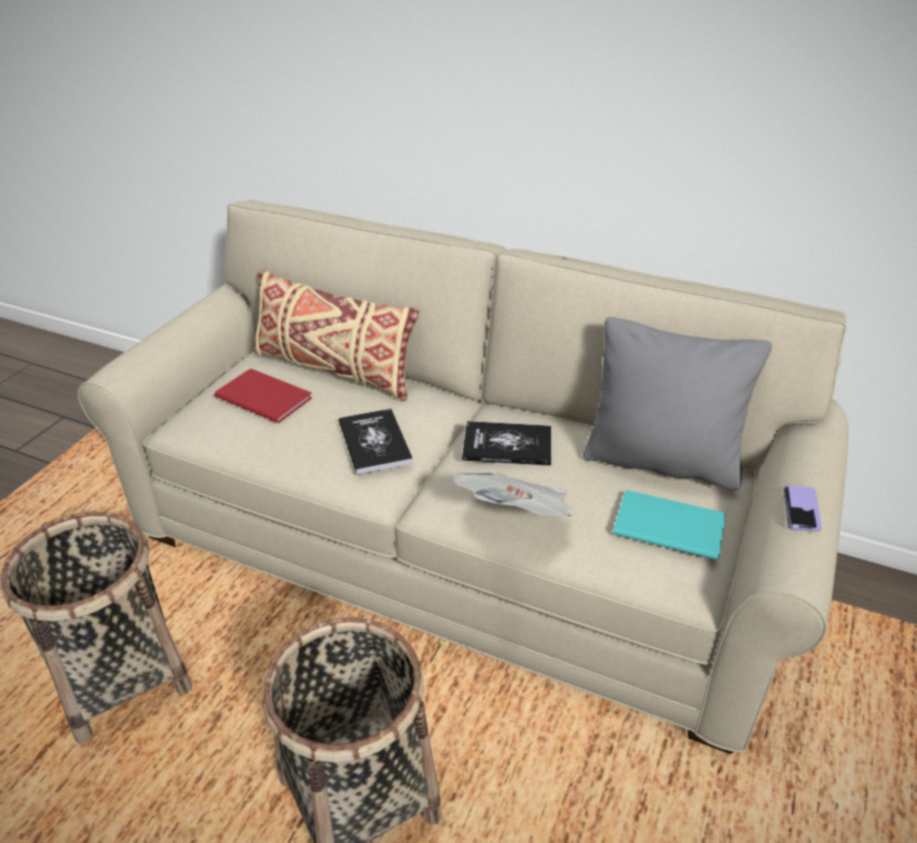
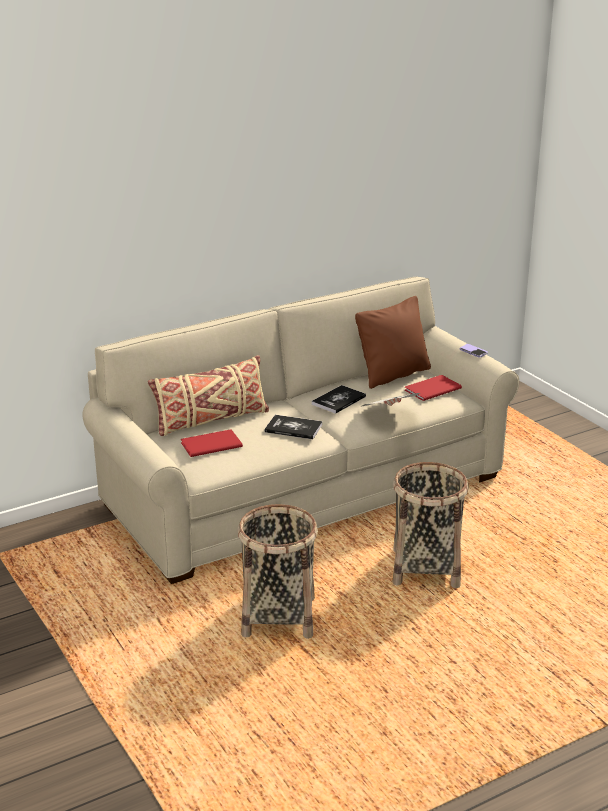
camera: 55 degrees left, 10 degrees down
(661, 461) = (393, 375): grey pillow -> brown pillow
(666, 524) = (430, 389): turquoise book -> red book

